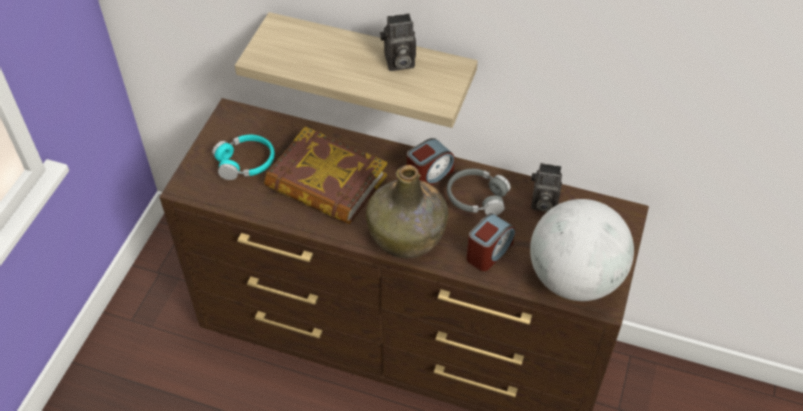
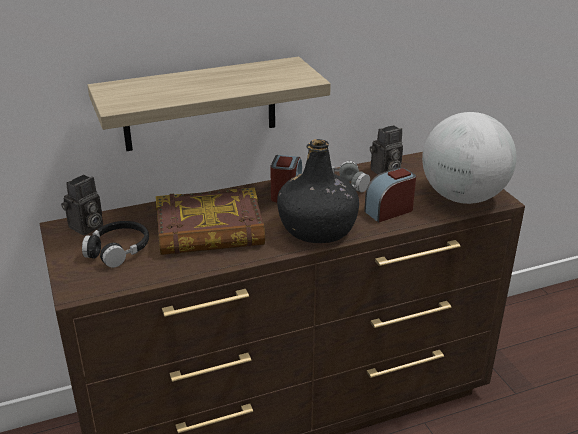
camera: 40 degrees left, 20 degrees down
(245, 162) = (118, 250): turquoise headphones -> black headphones
(398, 62) = (243, 73): camera -> camera (86, 228)
(408, 234) = (318, 228): green bottle -> black bottle
(489, 252) = (389, 210): alarm clock -> alarm clock turned 120 degrees counterclockwise

